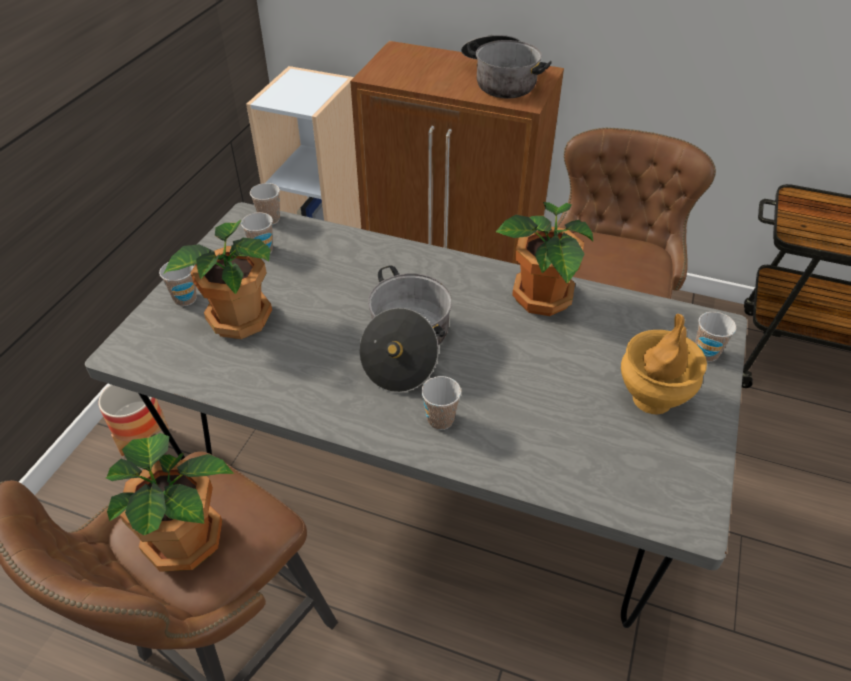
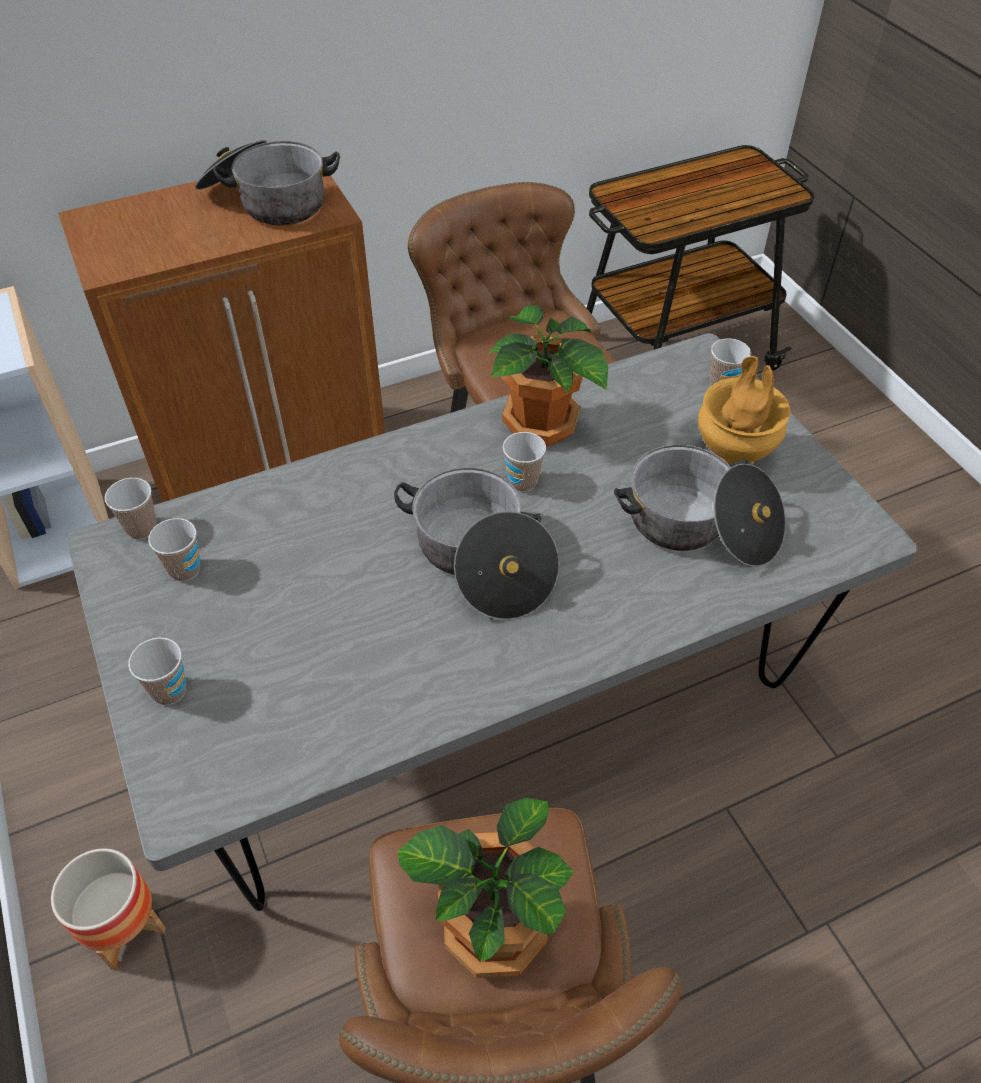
camera: 45 degrees left, 5 degrees up
(238, 319) = (267, 664): potted plant -> none
(440, 420) = (602, 605): cup -> cup (523, 481)
(566, 423) = (700, 527): none -> cooking pot

